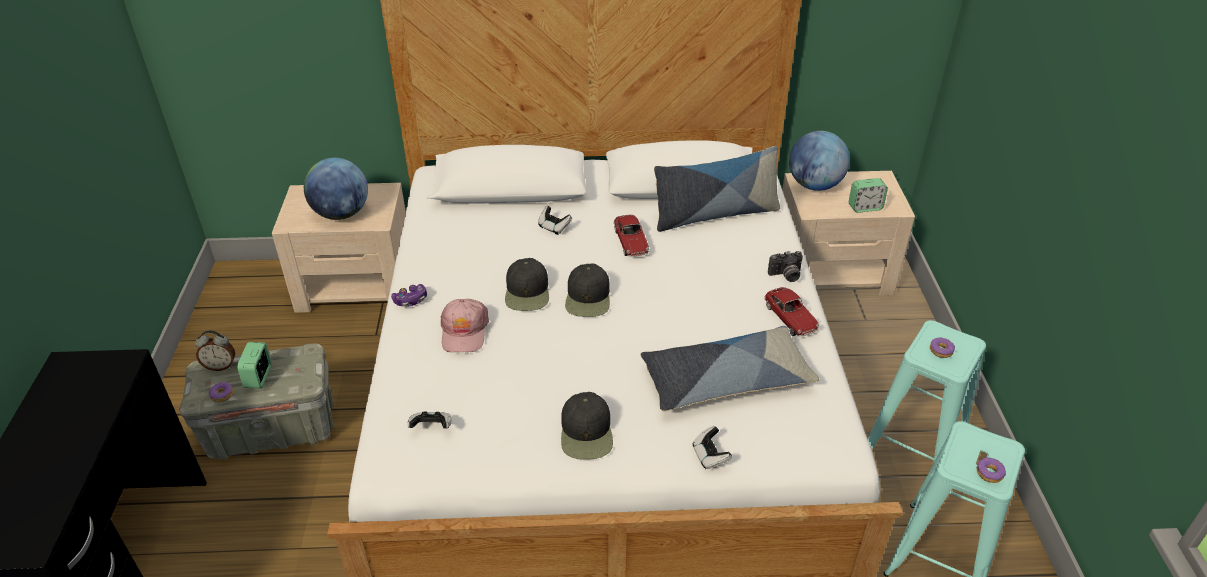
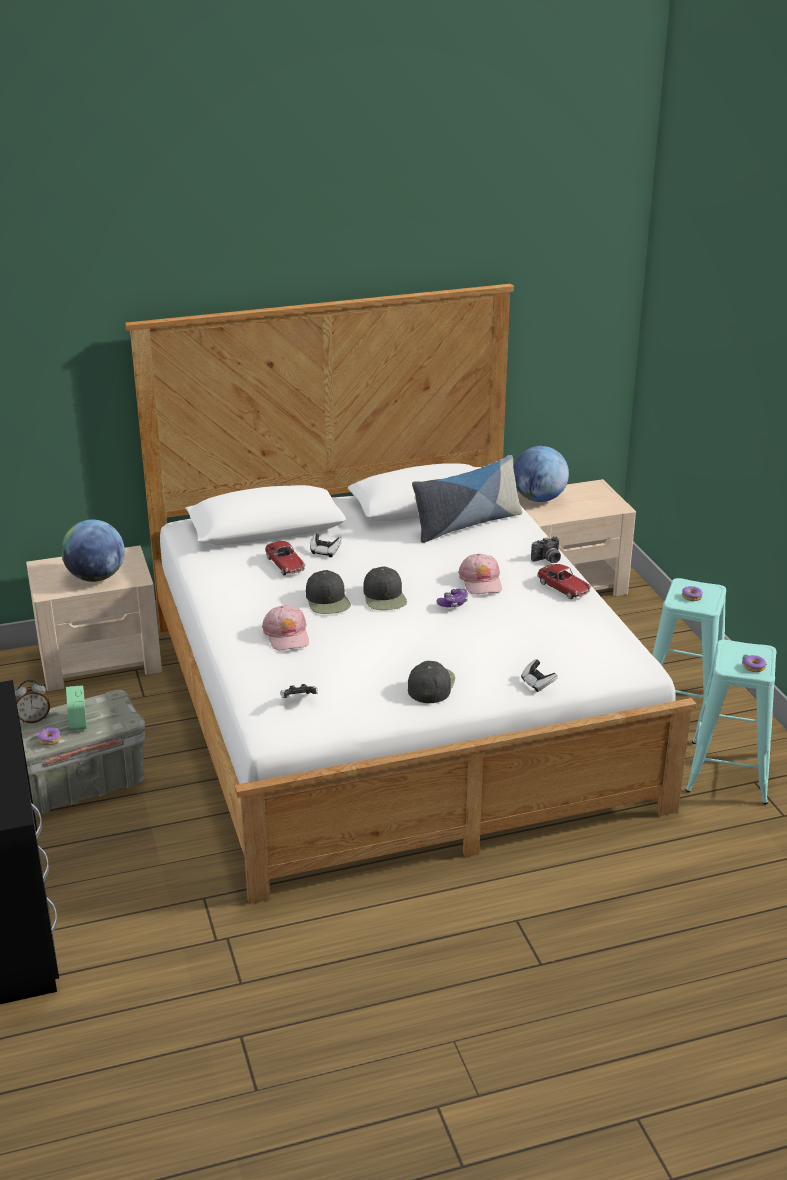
camera: 15 degrees left, 10 degrees down
(411, 300) = (224, 621): game controller -> game controller (453, 603)
(587, 433) = (430, 685): black cap -> black cap turned 150 degrees counterclockwise
(631, 242) = (401, 553): toy car -> toy car (285, 564)
(701, 294) = (481, 581): none -> pink cap
(725, 380) = (528, 635): pillow -> none
(865, 207) = (590, 510): alarm clock -> none

